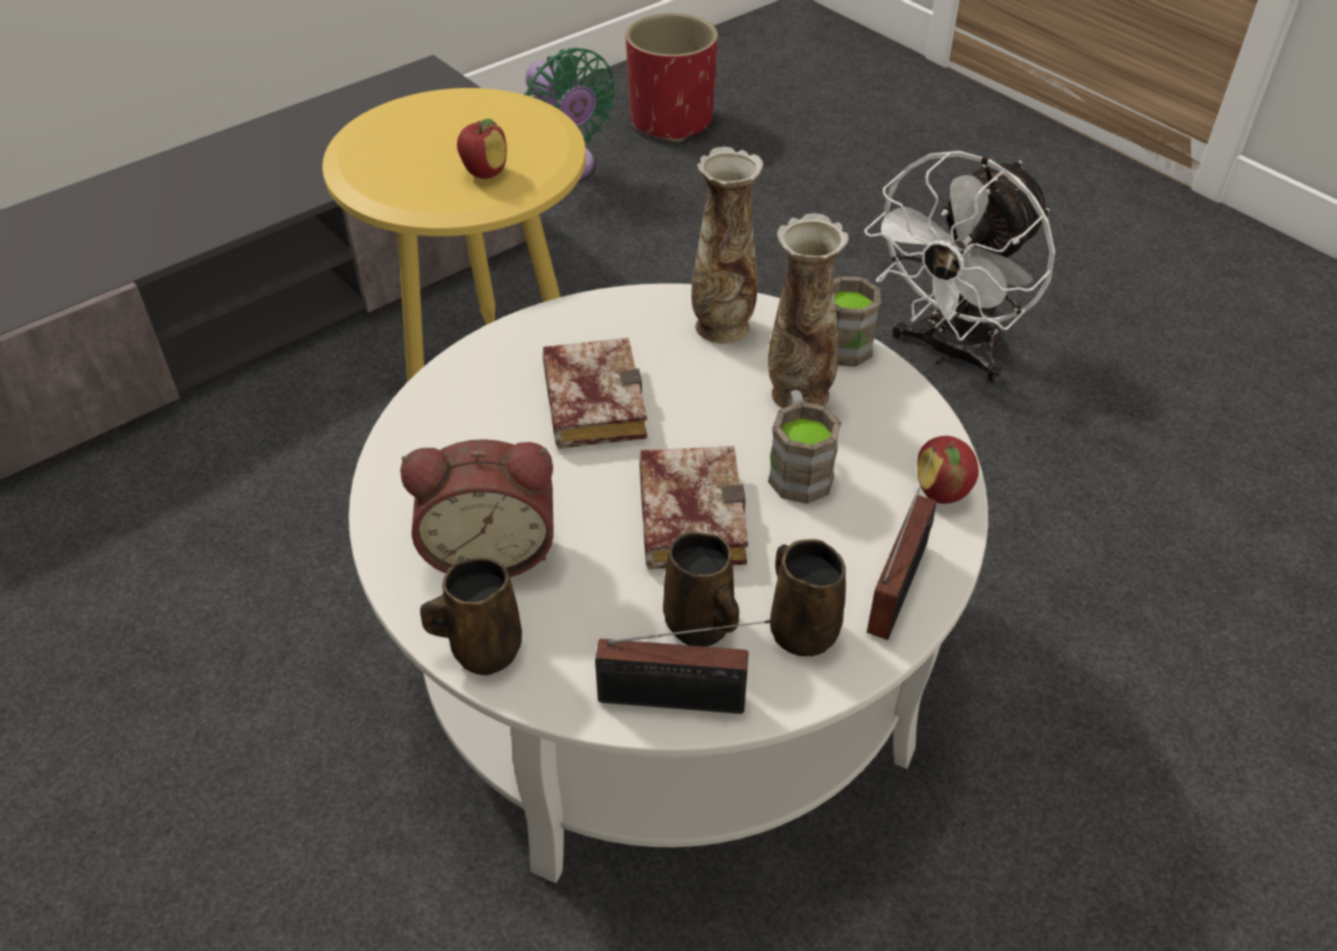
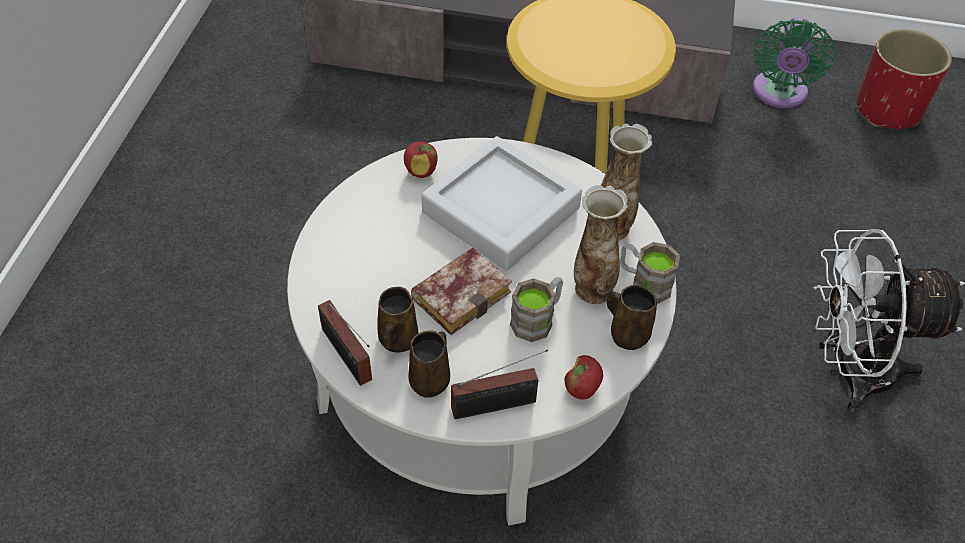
camera: 50 degrees right, 5 degrees up
(482, 649) = (315, 271): brown mug -> brown mug (627, 334)
(485, 173) = (583, 61): apple -> apple (421, 172)
(491, 549) = (373, 237): alarm clock -> none
(589, 400) = (501, 210): book -> grey tray

